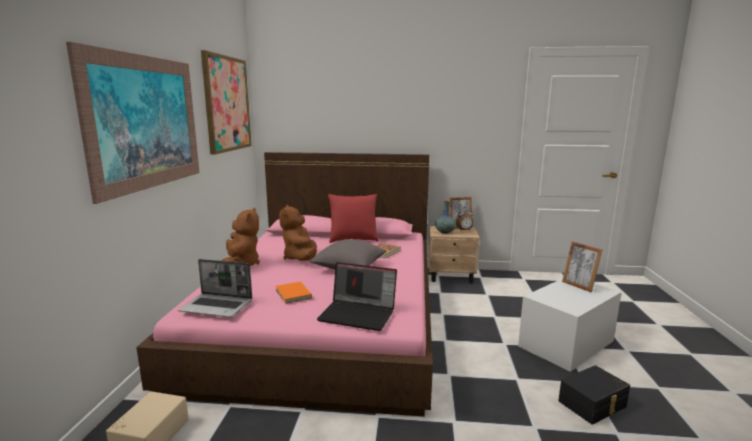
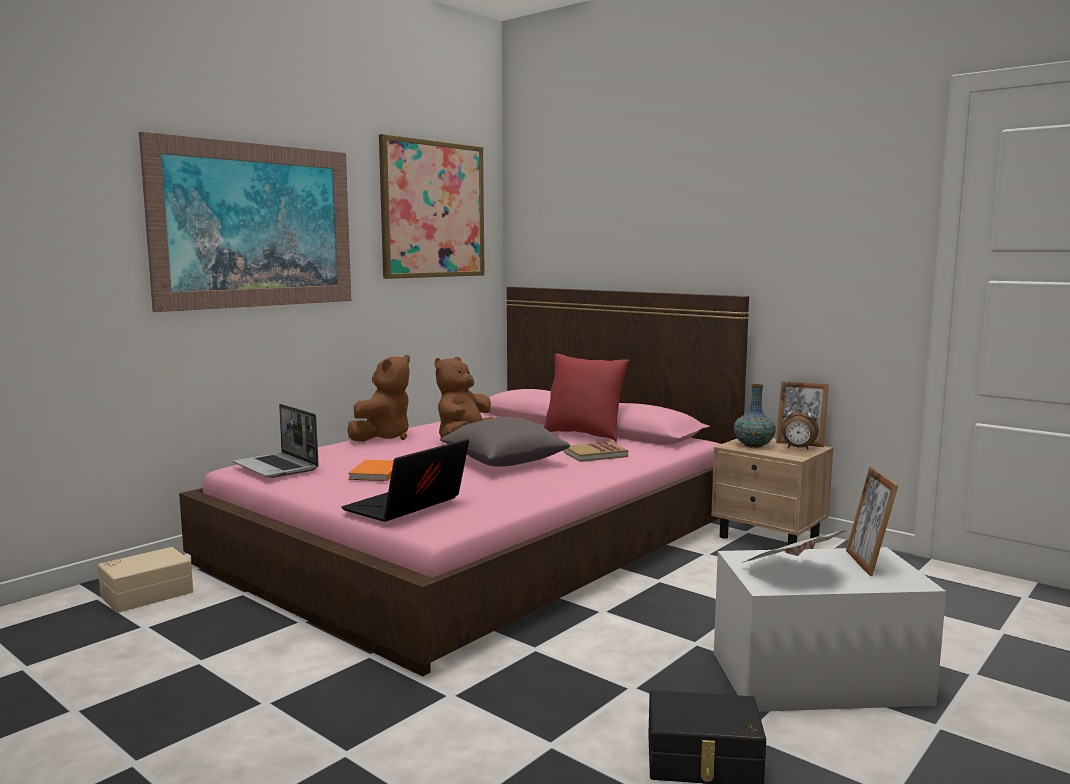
camera: 35 degrees right, 5 degrees down
(359, 314) = (406, 507): laptop -> laptop turned 75 degrees clockwise
(566, 299) = (791, 572): none -> newspaper

